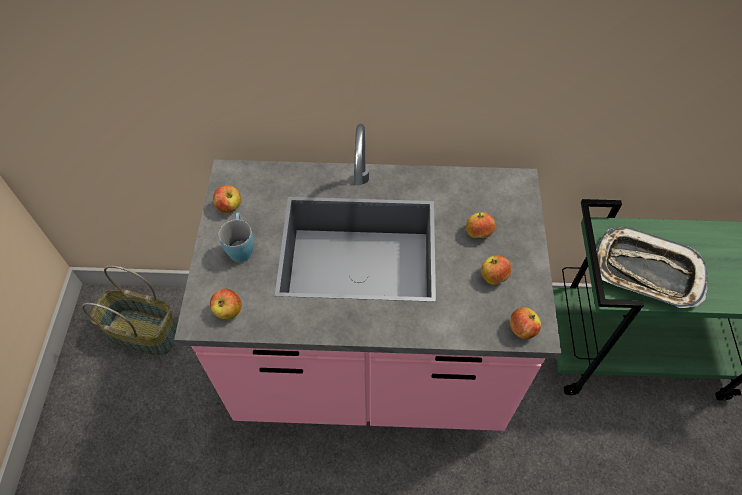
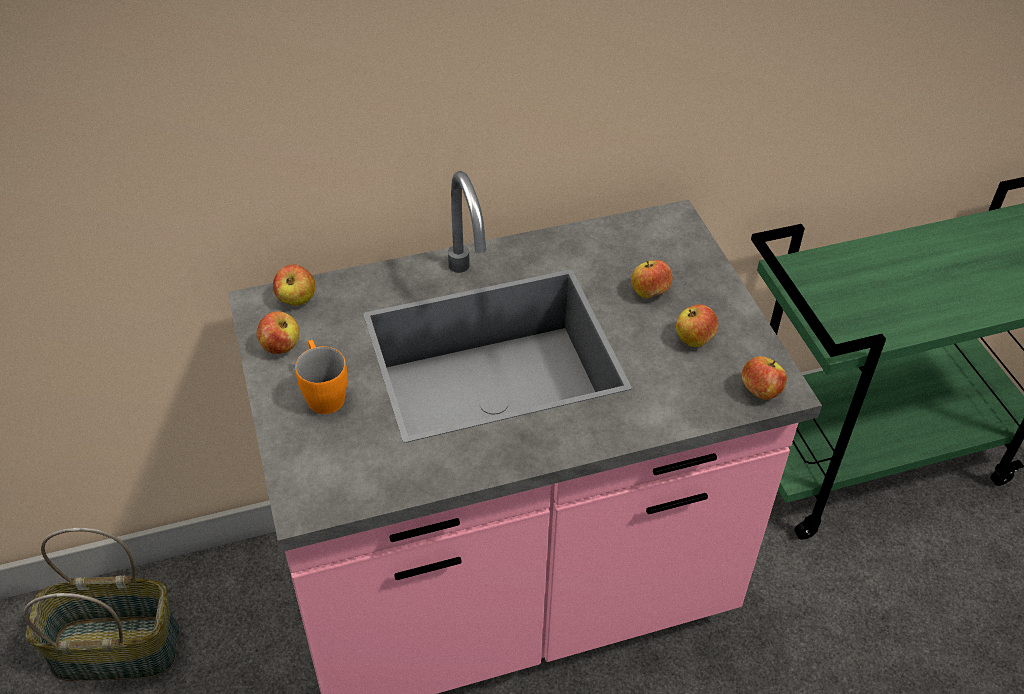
camera: 20 degrees left, 10 degrees down
(228, 311) = (343, 480): apple -> apple (296, 299)
(241, 246) = (323, 393): blue mug -> orange mug
(646, 272) = (867, 305): tray -> none

